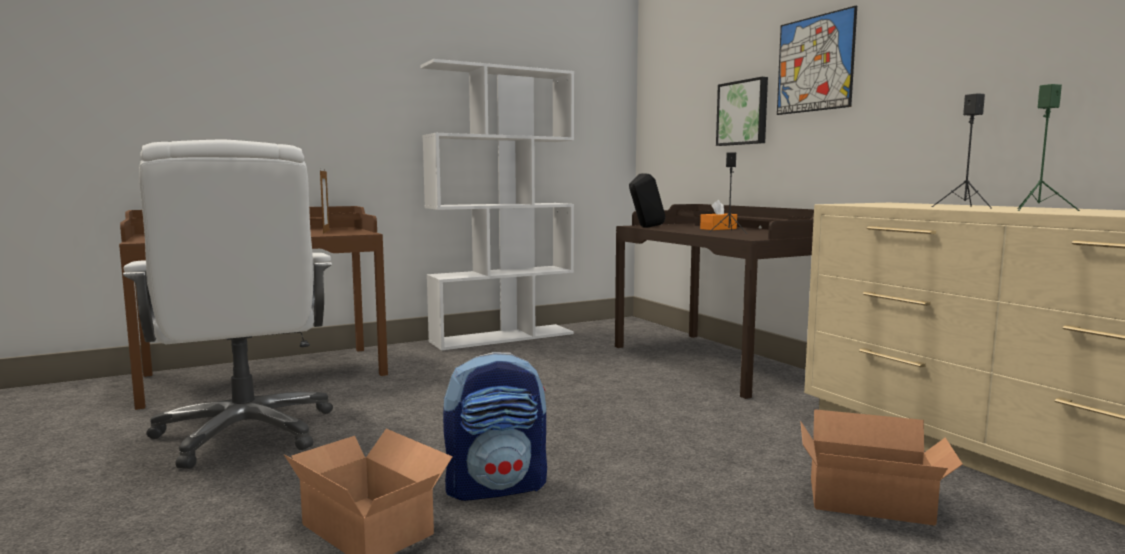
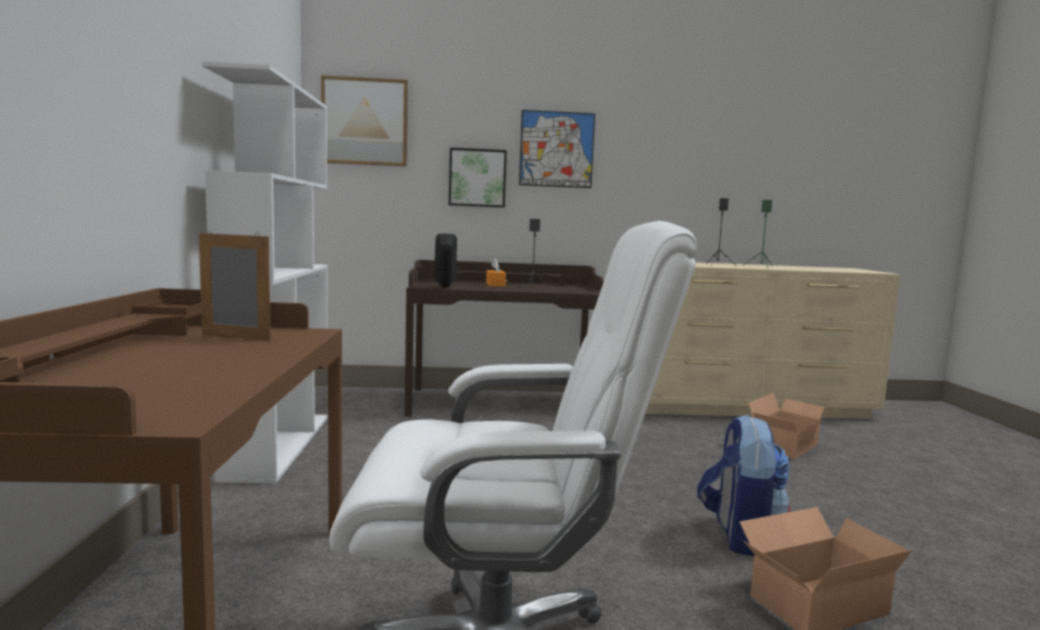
camera: 65 degrees left, 0 degrees up
(669, 74) = (365, 122): none -> picture

